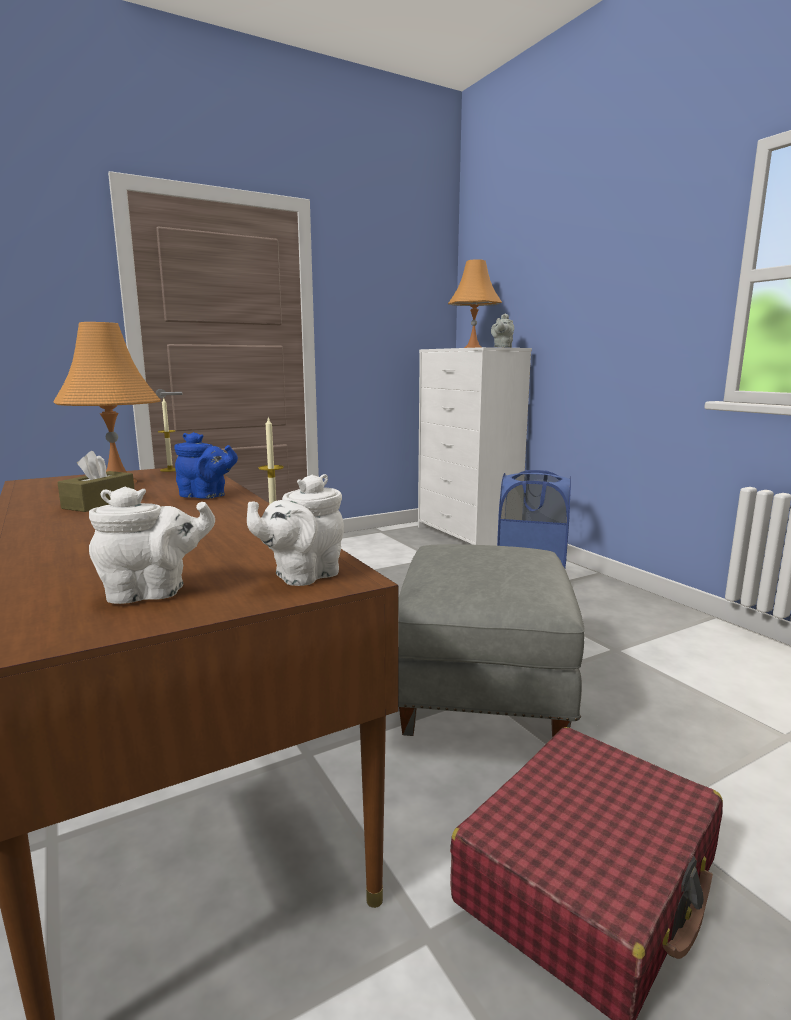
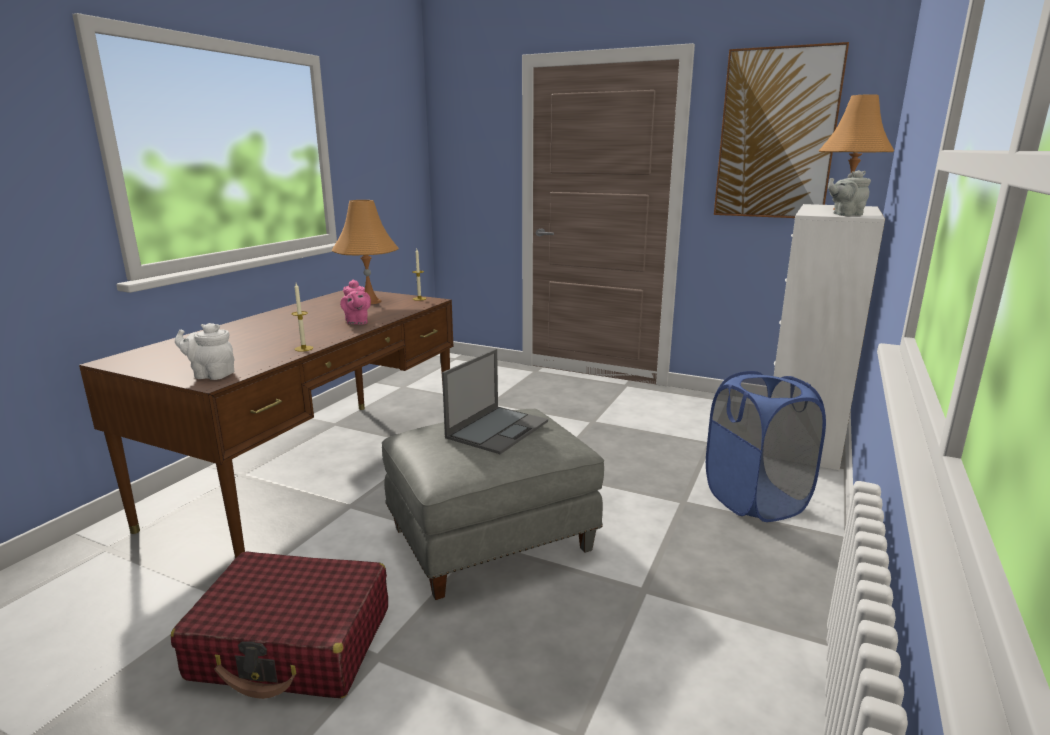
camera: 55 degrees right, 5 degrees up
(99, 503) = (317, 313): brown tissue box -> none
(153, 593) = (173, 361): white teapot -> none
(206, 496) = (357, 322): blue teapot -> pink teapot
(384, 292) = (776, 135): none -> picture
(482, 558) = (498, 429): none -> laptop

